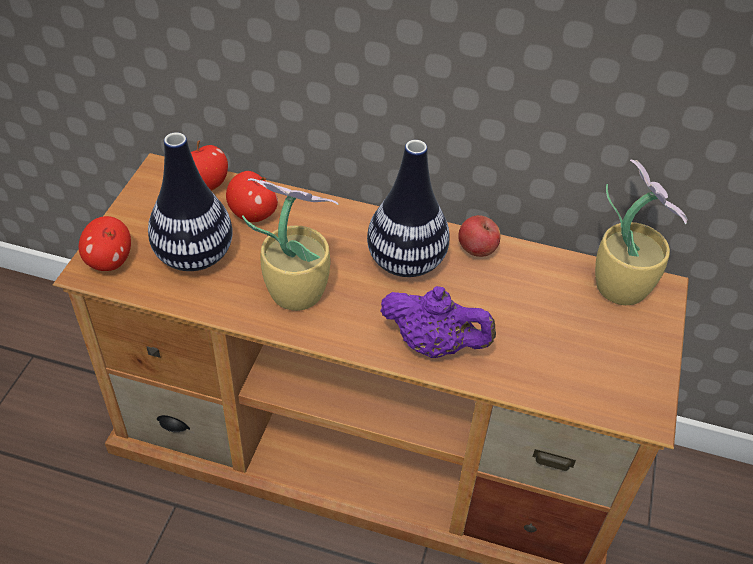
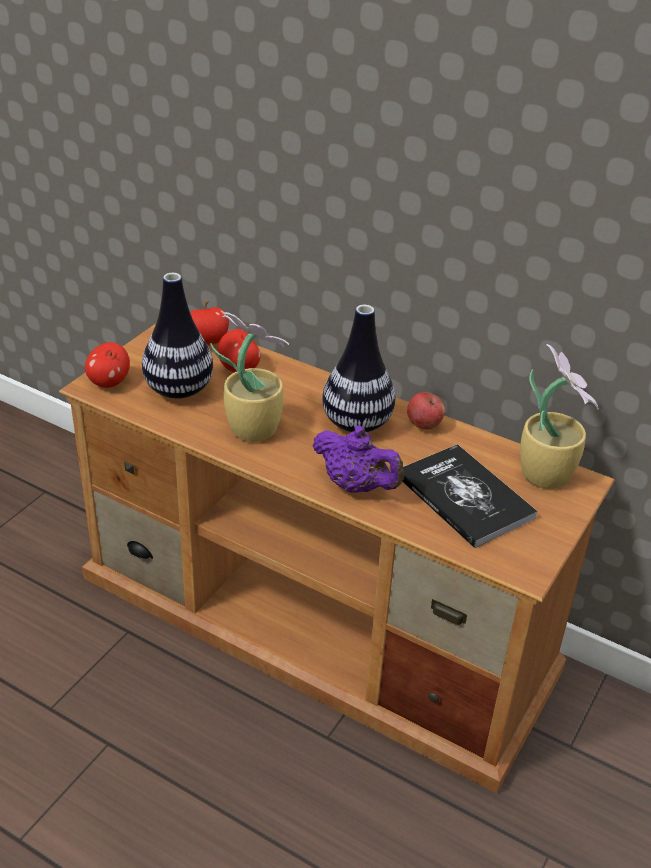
camera: 15 degrees right, 10 degrees down
(550, 334) = (464, 497): none -> book

